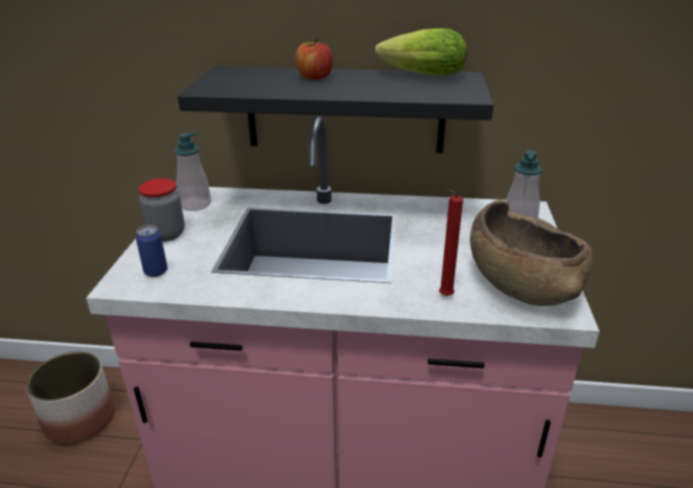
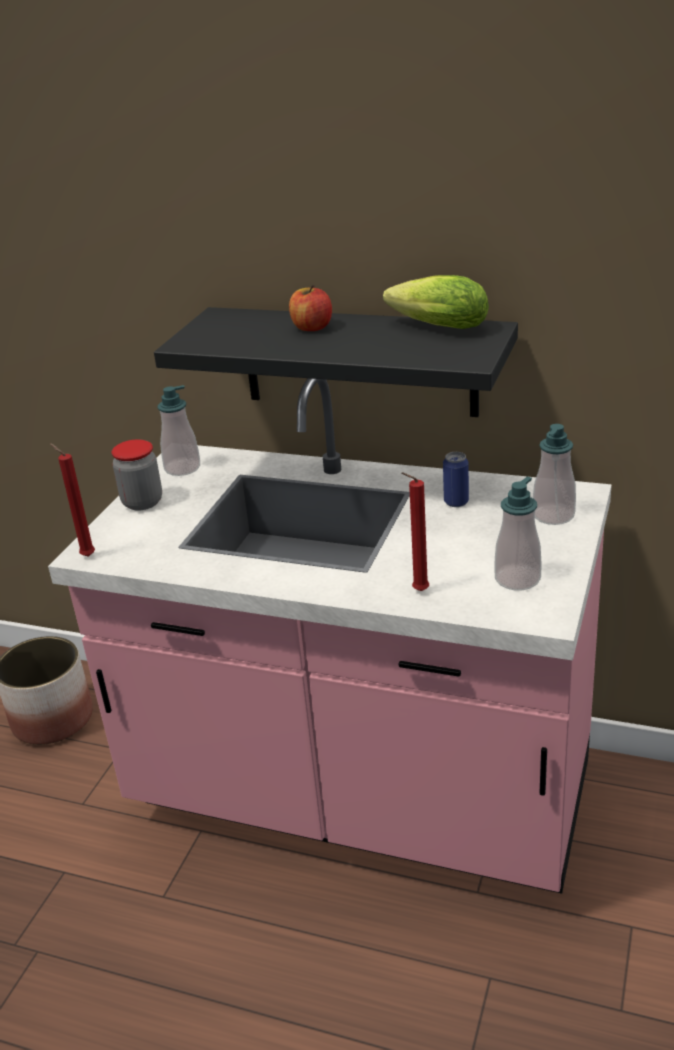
camera: 15 degrees right, 0 degrees up
(123, 285) = (86, 556): none -> red candle
(156, 271) = (121, 543): can -> can (456, 502)
(520, 279) = (517, 579): brown bowl -> soap dispenser

